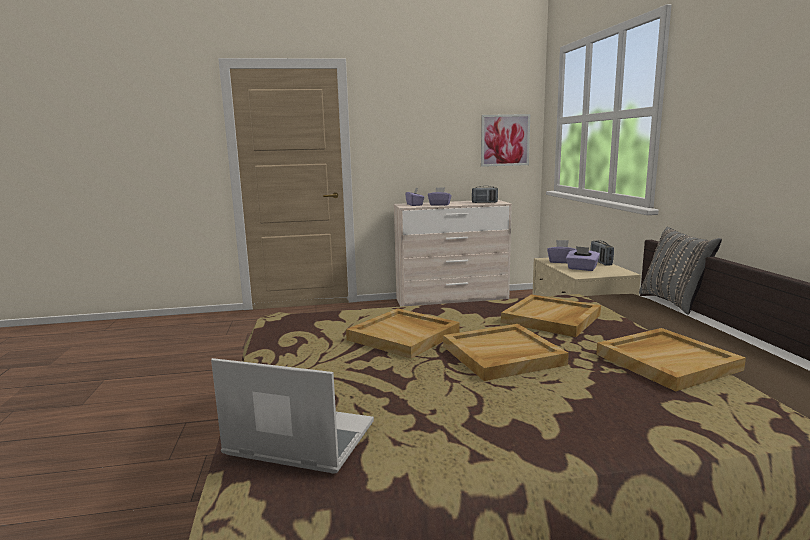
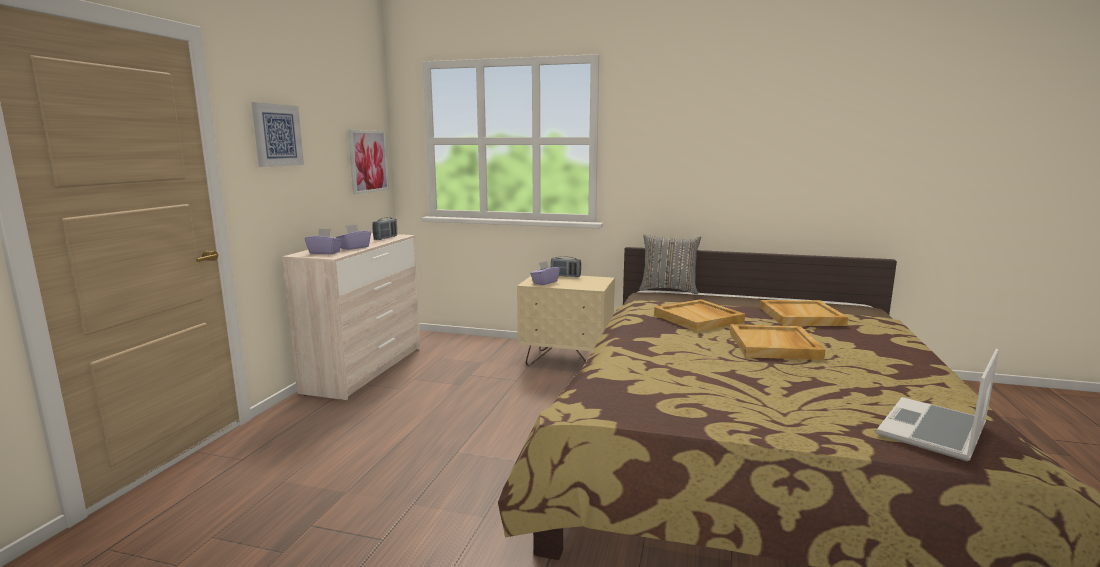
camera: 65 degrees left, 0 degrees up
(402, 121) = (277, 135): none -> picture
(404, 336) = (710, 364): beige tray -> none
(581, 268) = (576, 283): purple tissue box -> none

